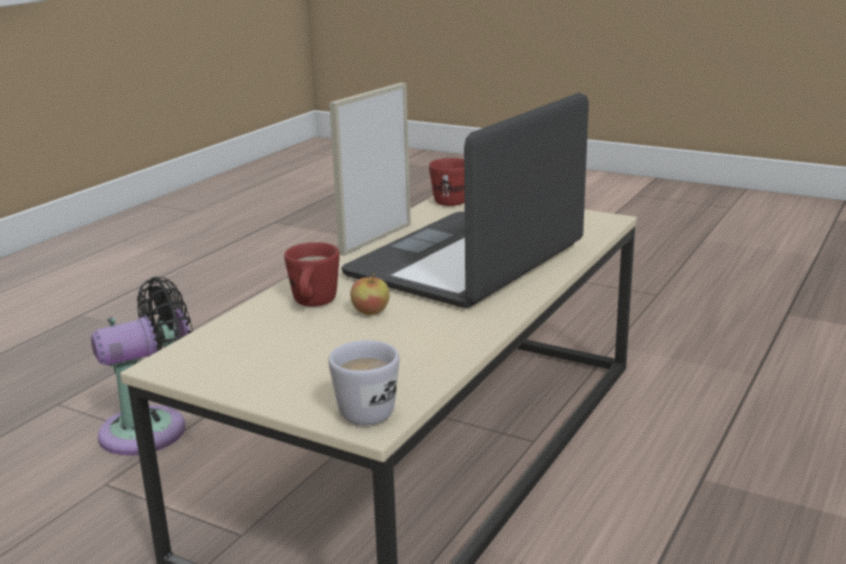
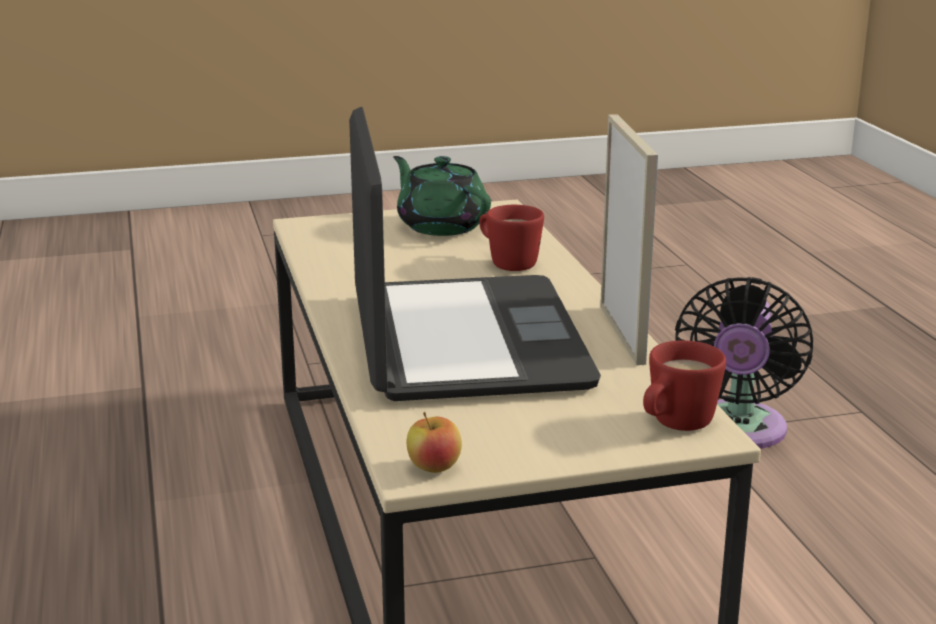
camera: 135 degrees right, 0 degrees up
(264, 362) = (441, 225): none -> green teapot
(371, 312) = (447, 272): apple -> apple (434, 468)
(371, 408) = (316, 228): white mug -> none

